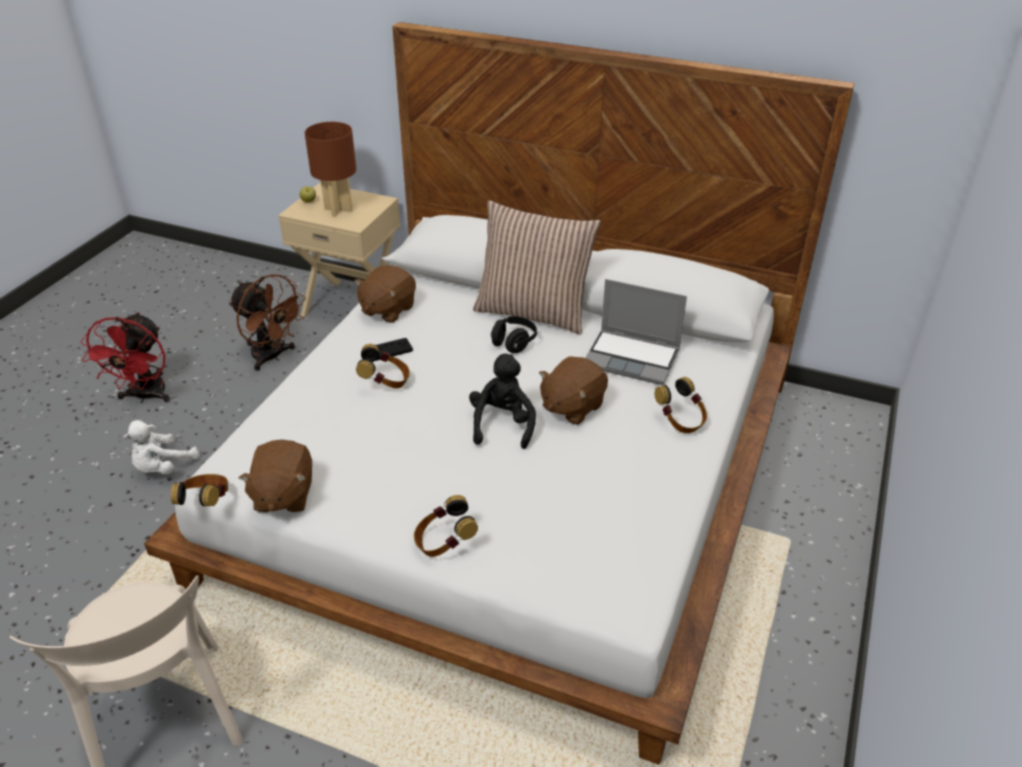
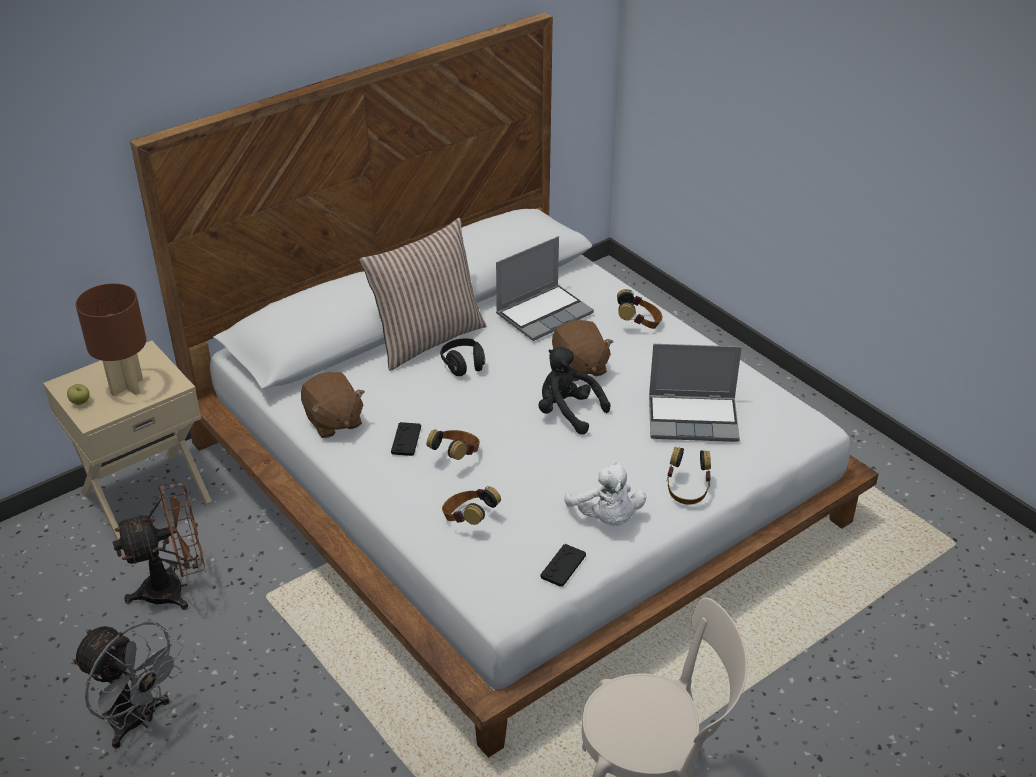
camera: 60 degrees left, 0 degrees up
(145, 396) = (138, 721): red fan -> grey fan
(162, 467) = (287, 732): white plush toy -> white plush toy (606, 518)
(206, 503) = (533, 620): headphones -> headphones (468, 520)
(283, 495) = (563, 566): brown plush toy -> black game controller
(560, 510) = (694, 419): none -> laptop

